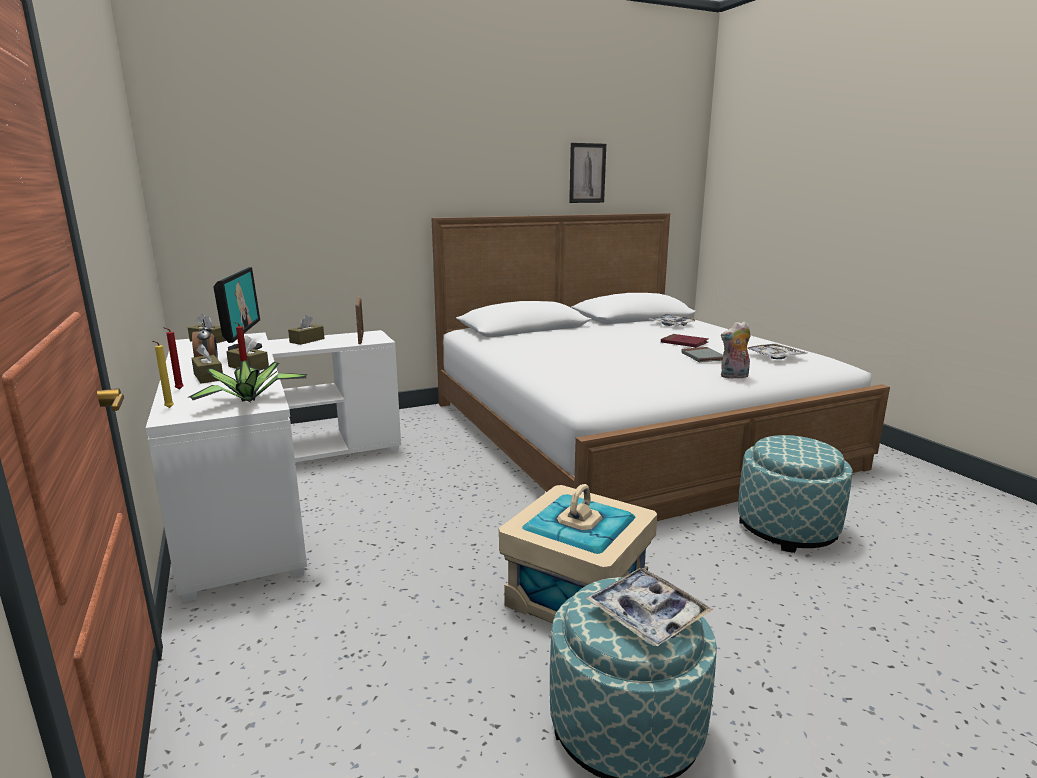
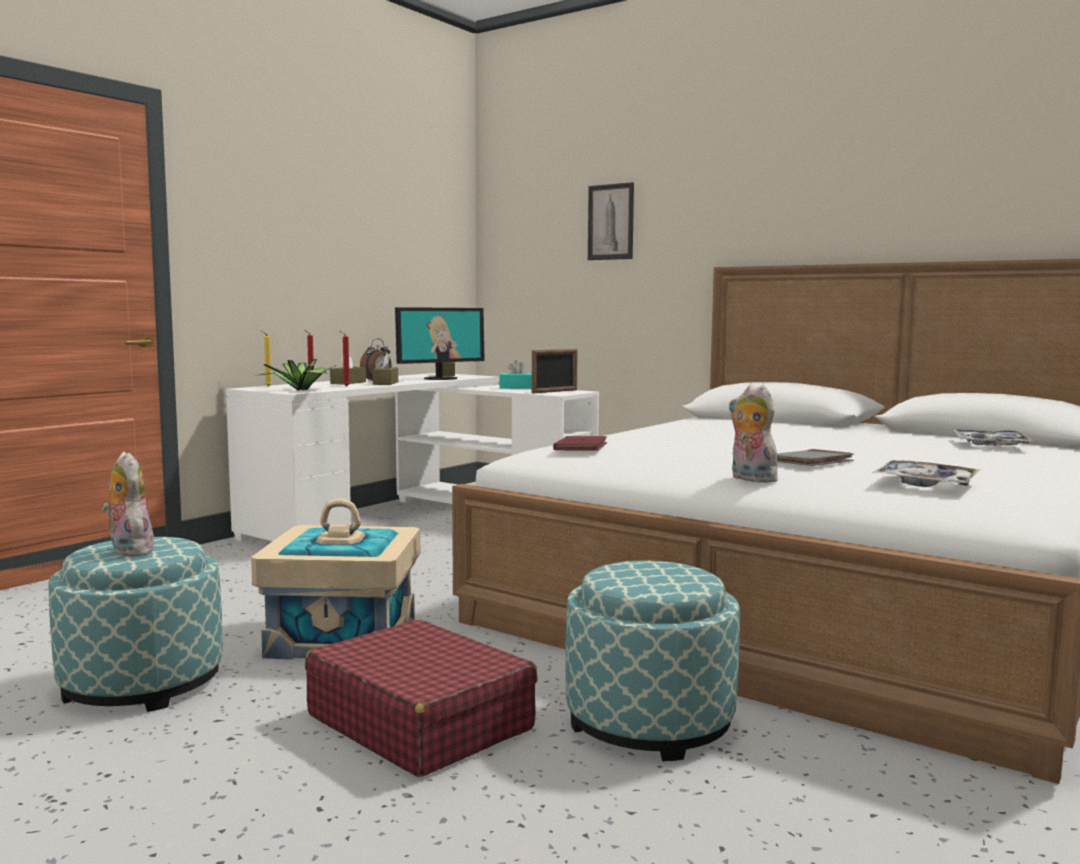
camera: 60 degrees right, 10 degrees down
(307, 340) = (516, 387): brown tissue box -> turquoise tissue box
(587, 173) = (973, 194): picture -> picture (610, 222)
(647, 615) = (128, 551): tray -> plush toy
(684, 343) = (876, 454): red book -> red book (581, 448)
(764, 599) = (419, 722): none -> red suitcase

